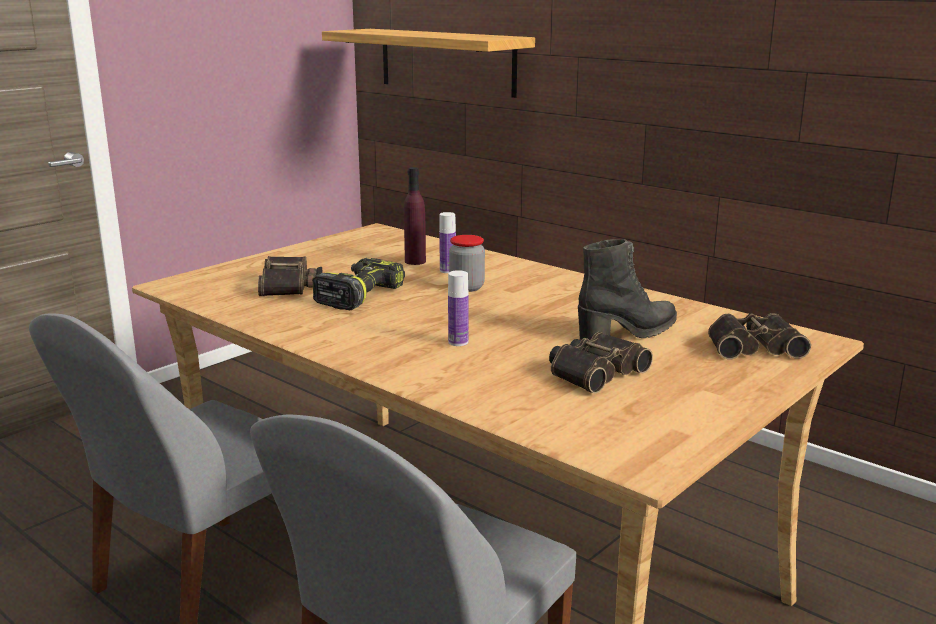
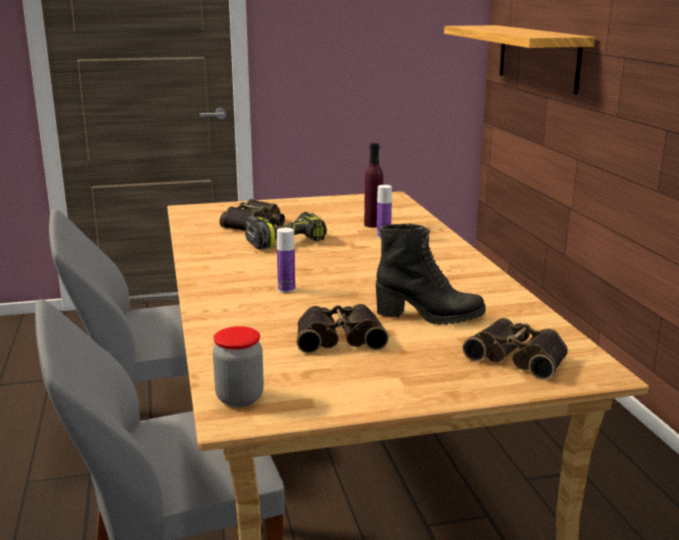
camera: 35 degrees right, 0 degrees up
(467, 287) = (372, 252): jar -> jar (239, 398)

